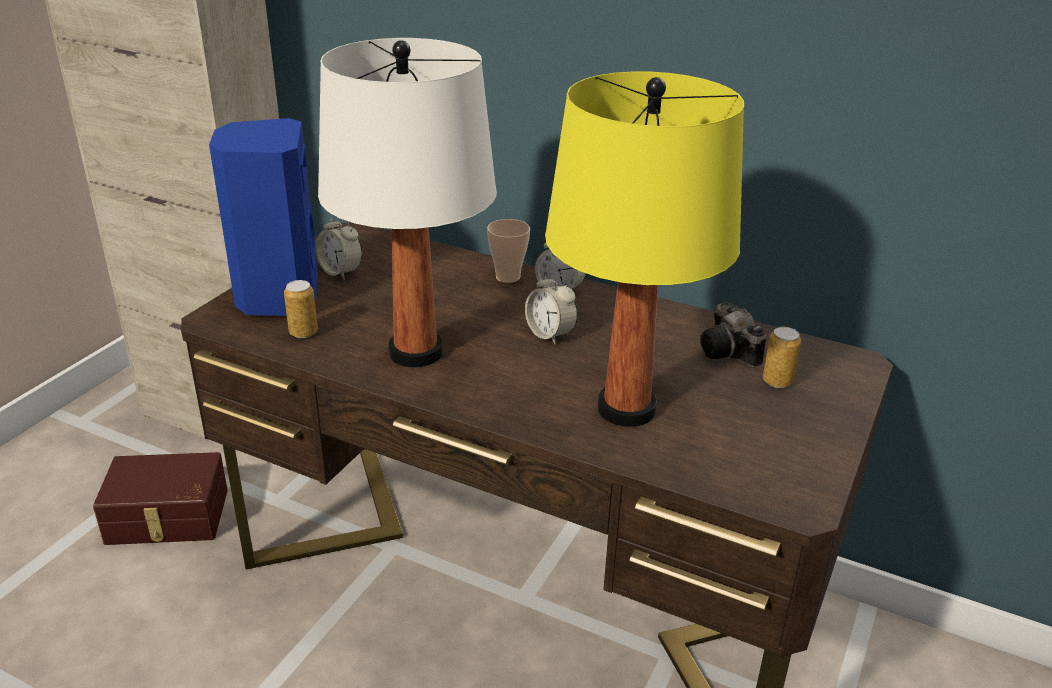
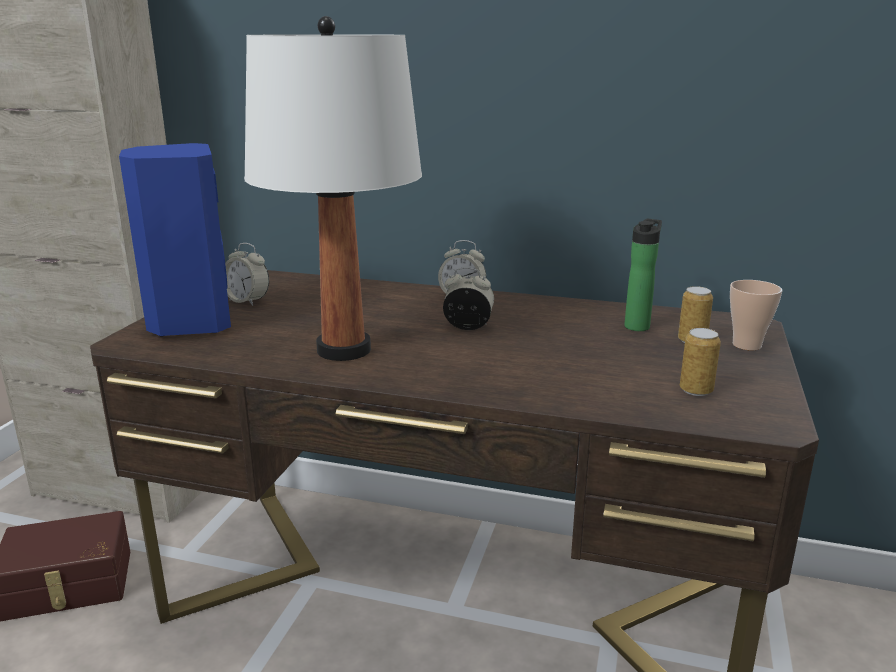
camera: 10 degrees left, 10 degrees down
(303, 332) = (223, 345): can -> can (696, 390)
(508, 277) = (409, 293): cup -> cup (746, 345)
(550, 334) = (468, 327): alarm clock -> alarm clock turned 150 degrees clockwise
(626, 409) = (567, 372): yellow table lamp -> none
(730, 352) = (638, 326): camera -> bottle

